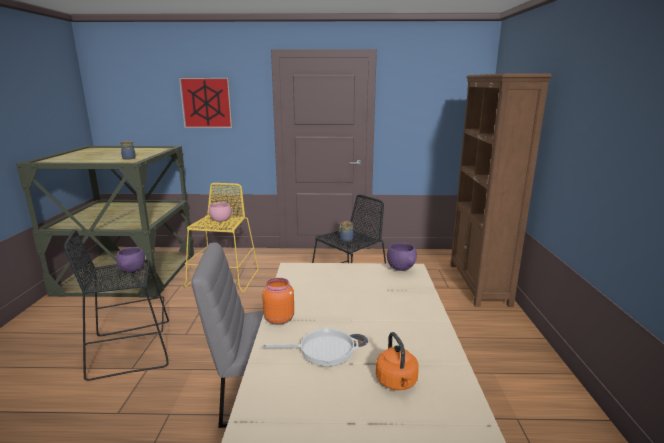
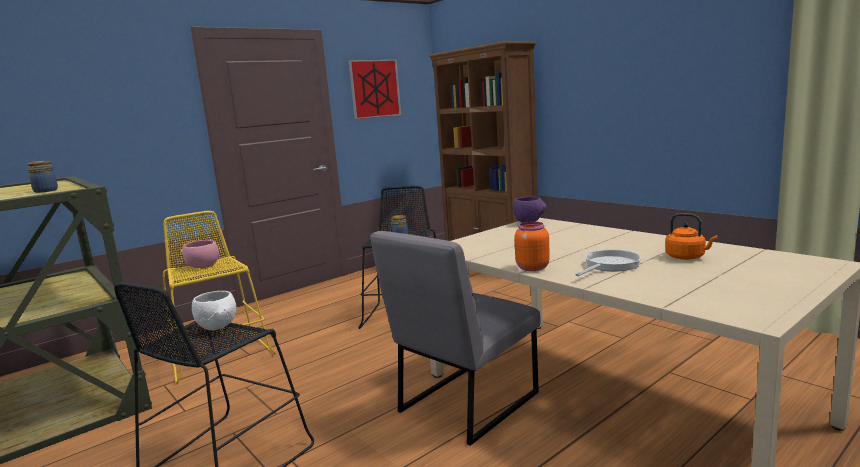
camera: 40 degrees left, 5 degrees down
(132, 271) = (218, 328): purple bowl -> white bowl
(206, 103) = (96, 107): picture -> picture (375, 88)

